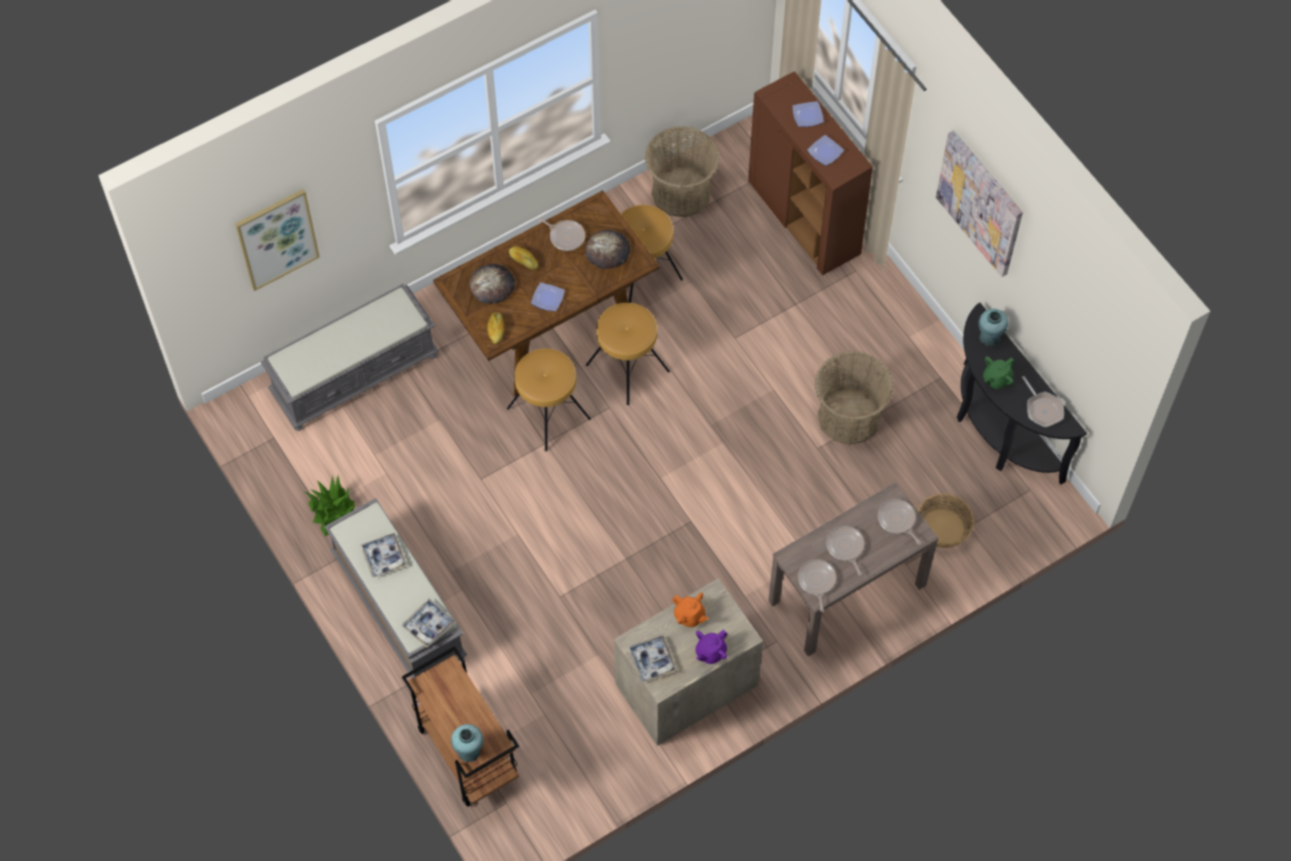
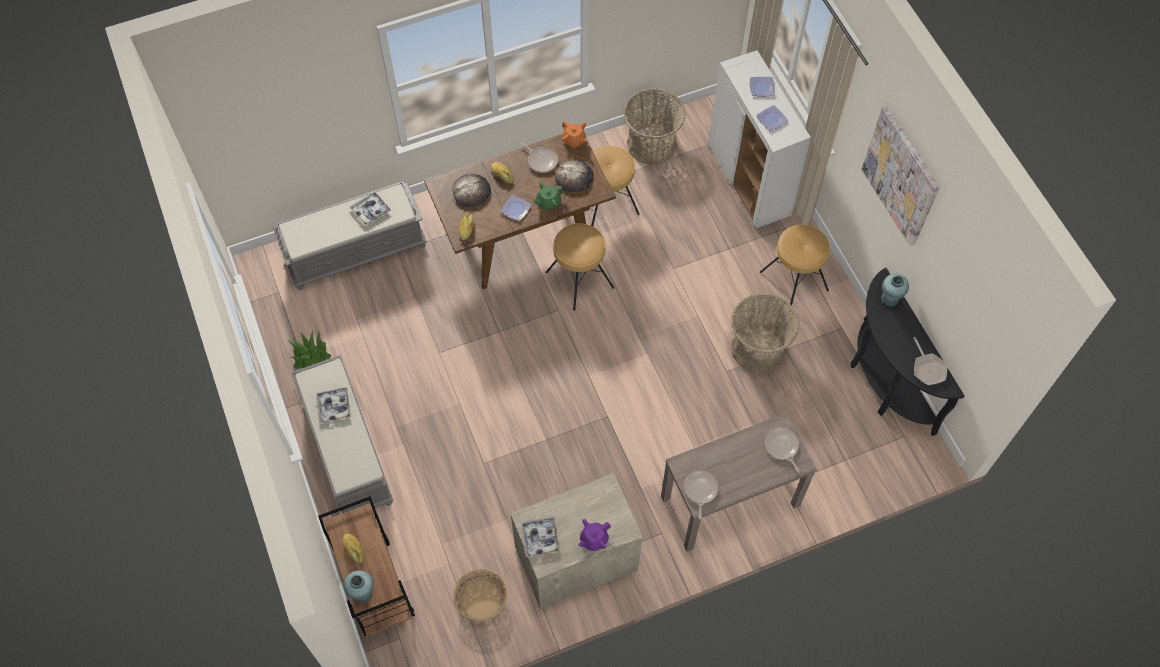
camera: 10 degrees right, 0 degrees up
(277, 238) = (286, 120): picture -> none
(428, 625) = (358, 472): tray -> tray (370, 210)
(448, 707) = (354, 549): none -> bread
(548, 414) = (506, 307): brown stool -> brown stool (793, 281)
(689, 616) = (581, 503): orange teapot -> orange teapot (574, 141)
(805, 219) = (749, 180): brown cabinet -> white cabinet
(845, 547) = (731, 464): frying pan -> none
(943, 528) = (823, 457): basket -> basket (482, 600)
(996, 379) = (890, 336): green teapot -> green teapot (548, 202)

